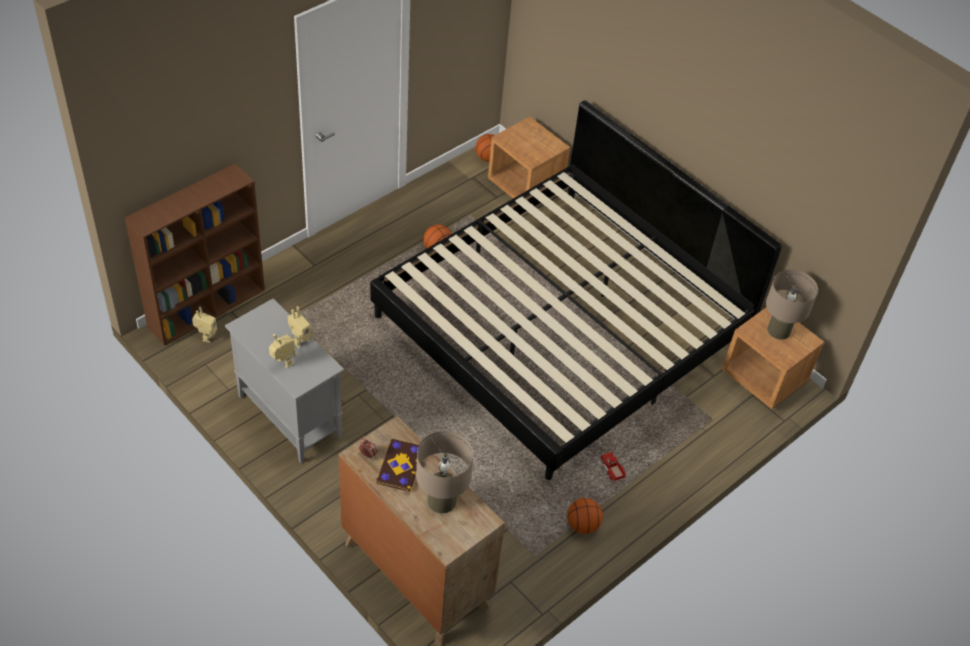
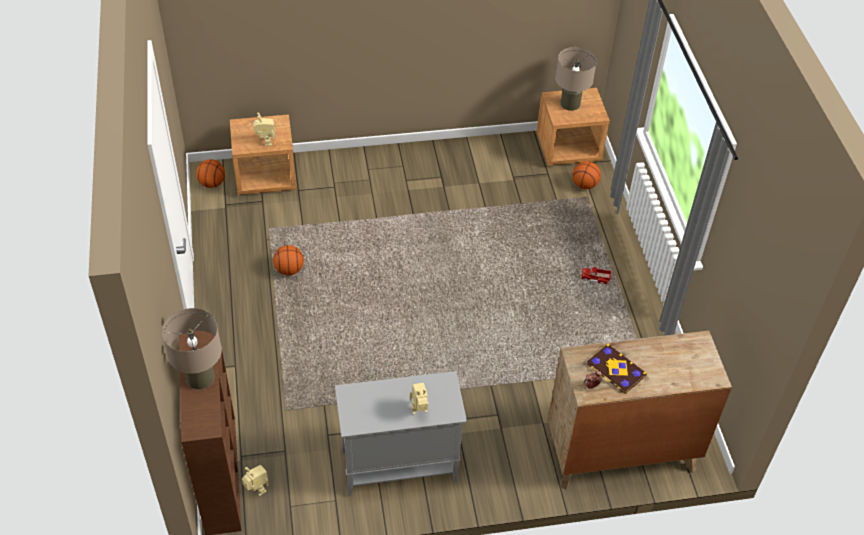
camera: 55 degrees left, 0 degrees up
(300, 341) = (401, 388): toy robot -> toy robot (265, 142)
(441, 501) = (666, 359): beige table lamp -> beige table lamp (200, 378)
(561, 326) = (435, 234): bed -> none
(582, 525) = (635, 323): basketball -> basketball (584, 185)

